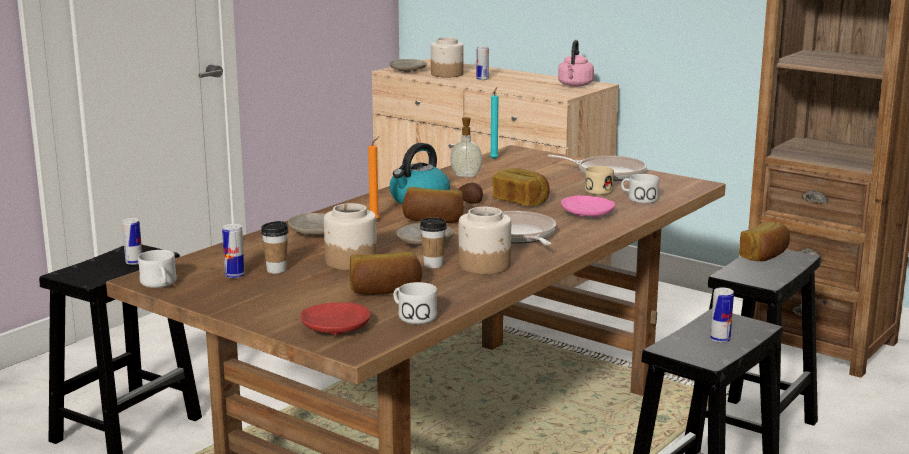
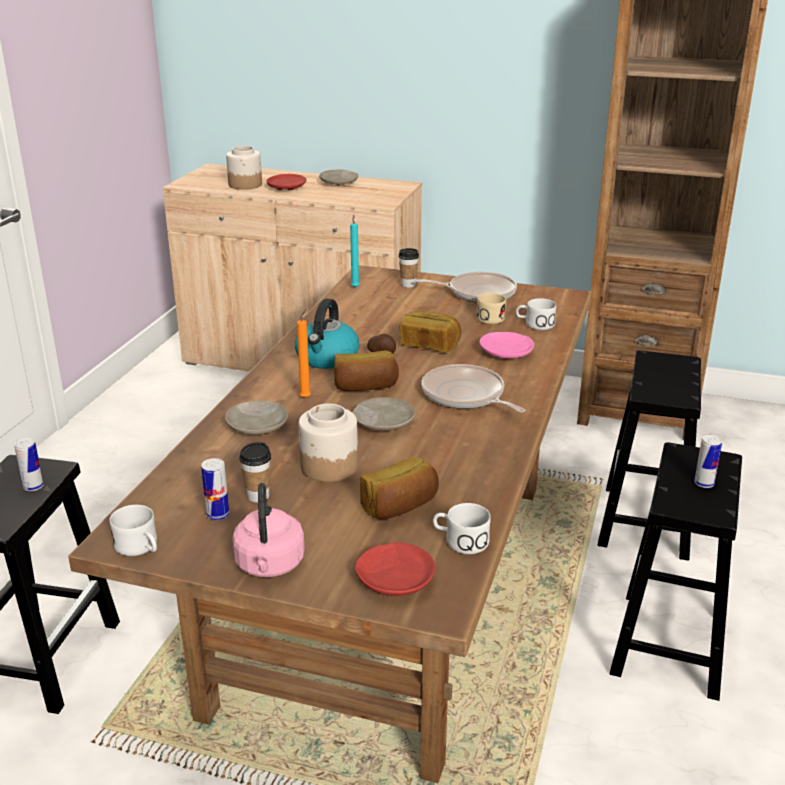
camera: 20 degrees left, 10 degrees up
(408, 71) = (201, 183): beige plate -> beige plate (339, 183)
(433, 265) = (418, 455): cup -> cup (408, 284)
(466, 175) = (346, 314): soap dispenser -> none
(482, 79) = (286, 188): can -> red plate
(485, 265) = (470, 446): jar -> none
(575, 85) = (383, 188): pink kettle -> pink kettle (269, 566)
(765, 256) = (657, 365): bread -> none

